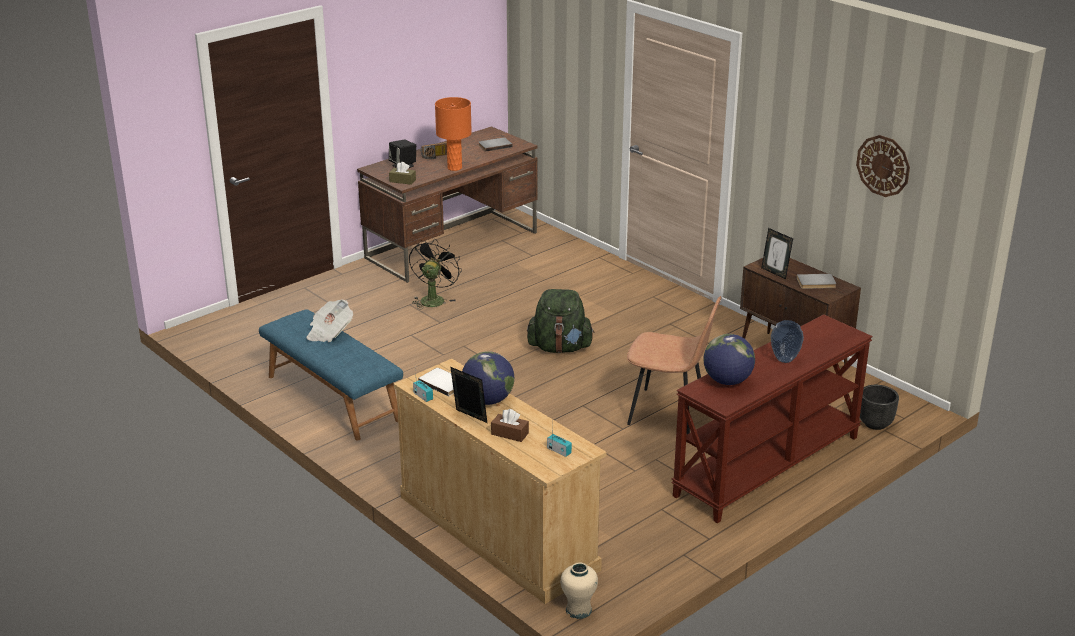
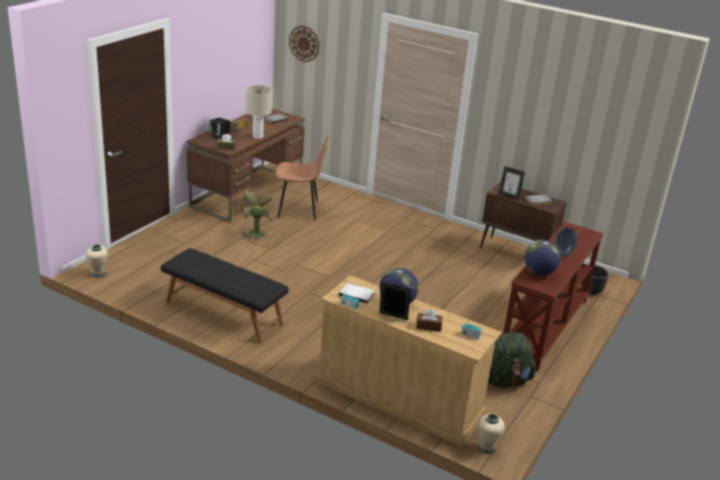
camera: 20 degrees left, 0 degrees up
(207, 333) = (98, 273): none -> beige vase
(329, 333) = (220, 264): newspaper -> none
(332, 398) = (223, 313): blue bench -> black bench
(433, 299) = (256, 232): black fan -> green fan
(454, 168) = (257, 136): orange table lamp -> beige table lamp
(560, 348) = (364, 259): green backpack -> green backpack (504, 381)
(669, 412) = (461, 297): brown chair -> brown chair (299, 209)
(883, 165) = (587, 120): wall clock -> wall clock (304, 43)

